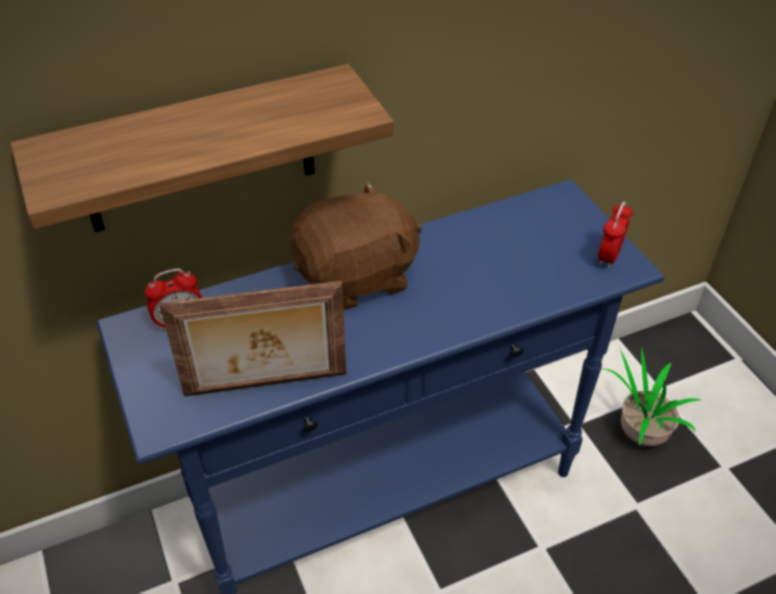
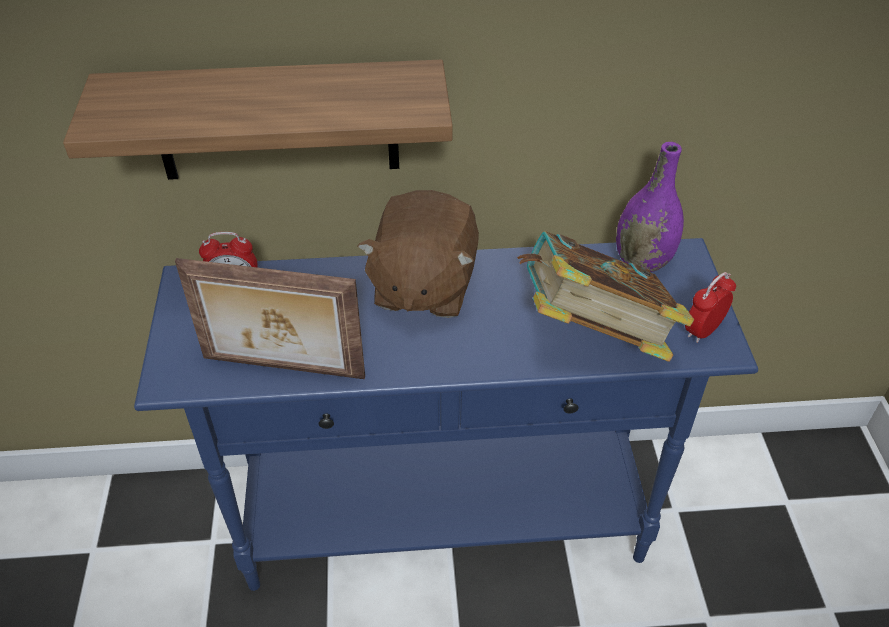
camera: 20 degrees right, 0 degrees up
(357, 277) = (422, 286): brown plush toy -> brown plush toy turned 105 degrees clockwise
(523, 283) = (592, 334): none -> book
(533, 210) = (642, 261): none -> purple vase
(638, 434) = (741, 542): potted plant -> none

